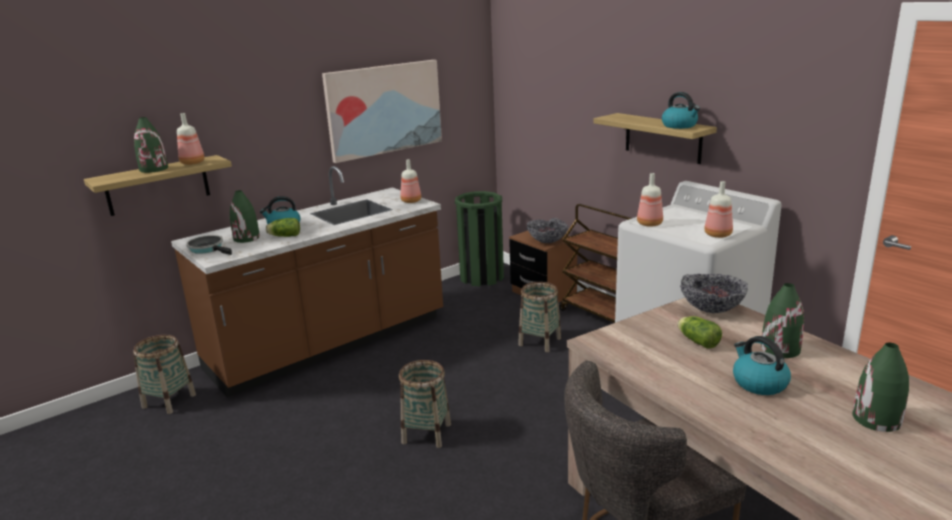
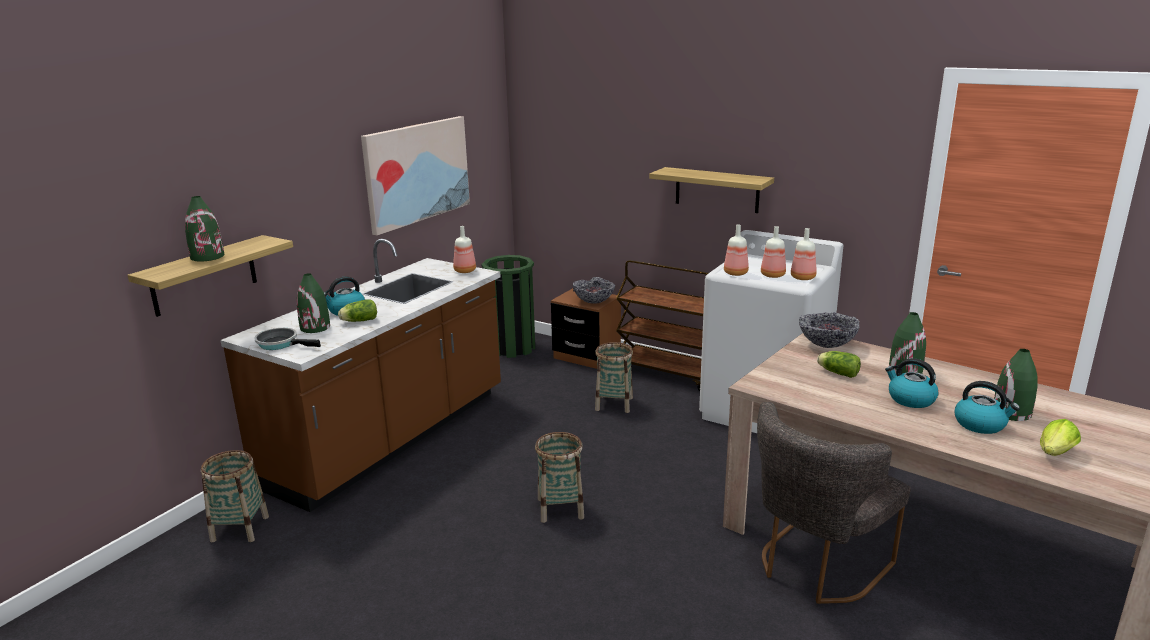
camera: 20 degrees left, 0 degrees up
(193, 163) = (247, 246): bottle -> bottle (772, 275)
(680, 126) = (741, 178): kettle -> kettle (980, 424)
(894, 482) = (1054, 454): none -> lettuce

